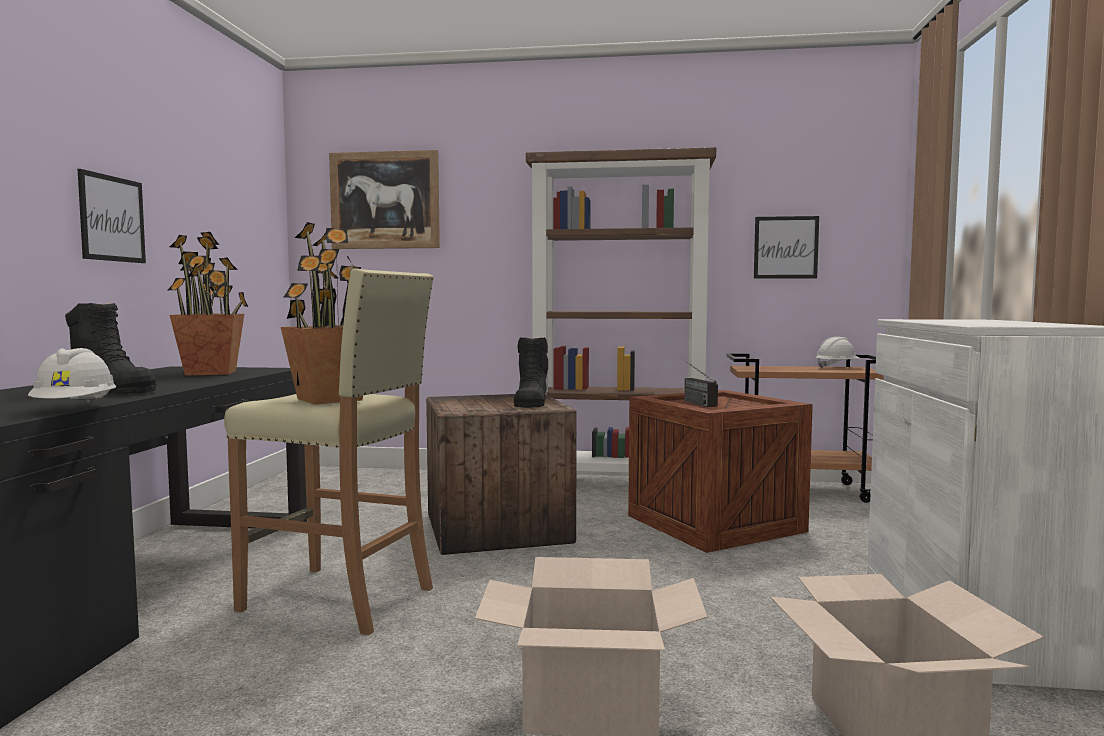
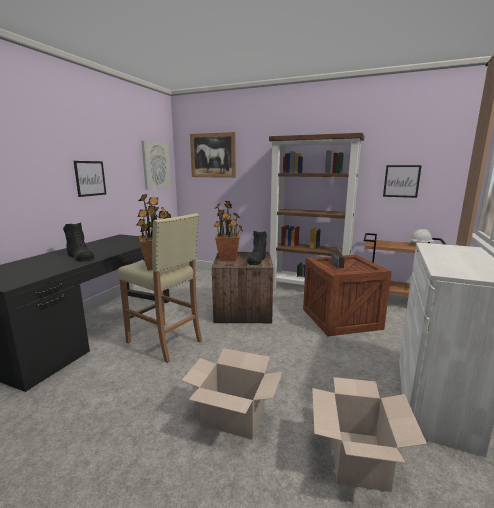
camera: 15 degrees right, 10 degrees up
(75, 409) = (55, 273): white hard hat -> none
(211, 373) = (128, 242): potted plant -> potted plant (228, 258)
(251, 216) = (156, 165): none -> picture

